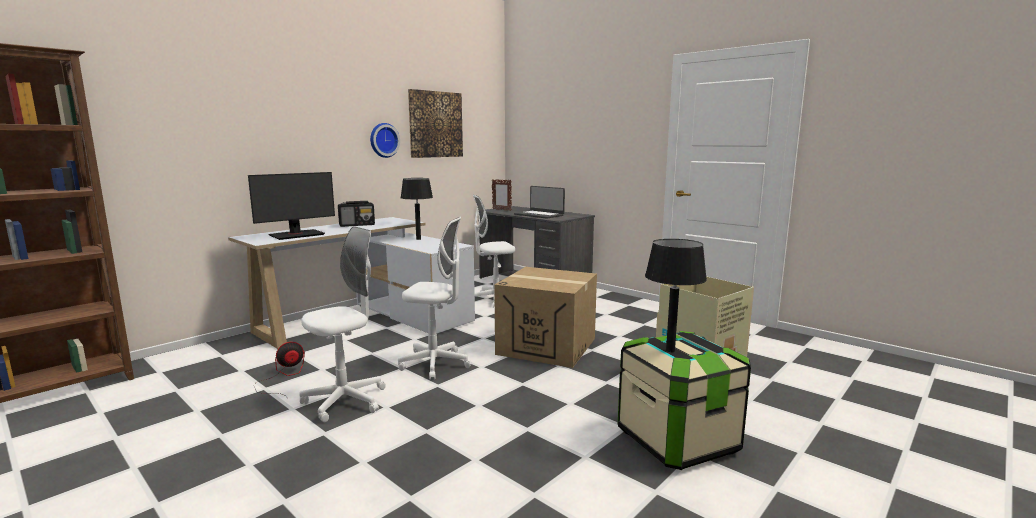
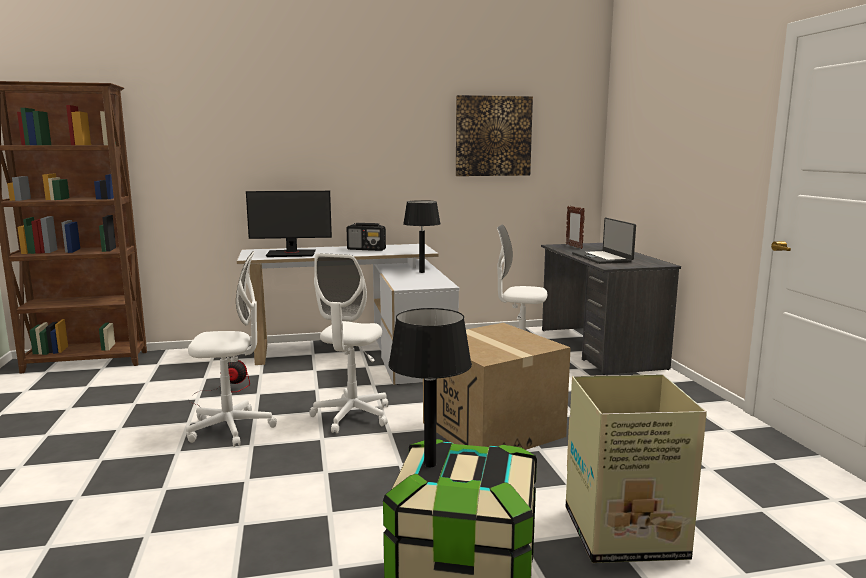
camera: 35 degrees right, 0 degrees up
(383, 140) = (420, 155): wall clock -> none
(435, 364) = (352, 416): white office chair -> white office chair turned 60 degrees clockwise

